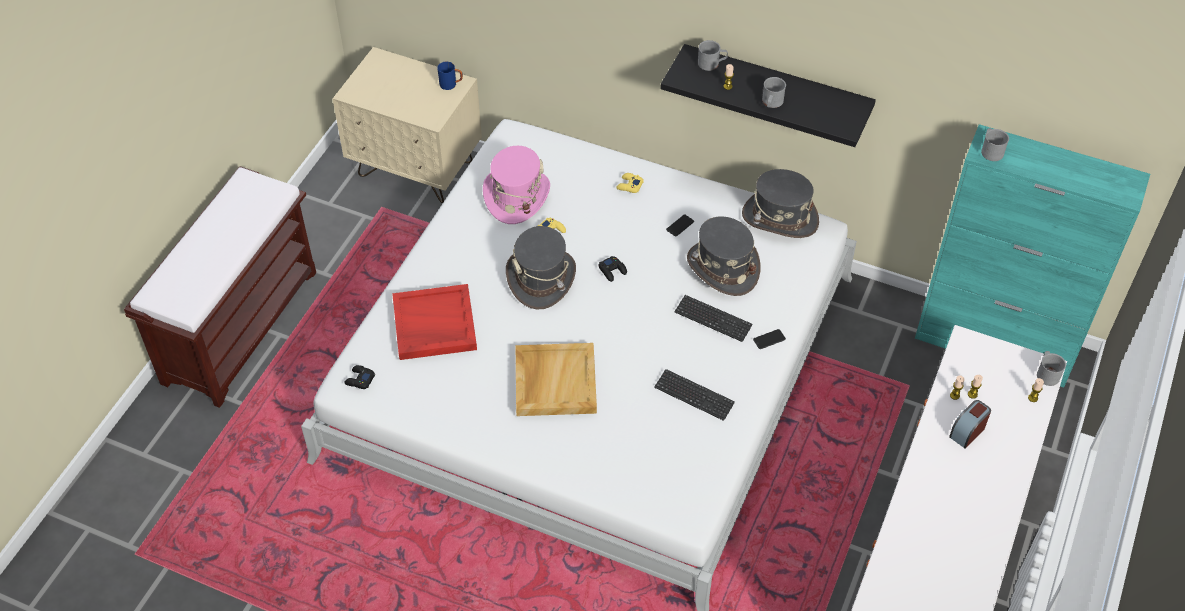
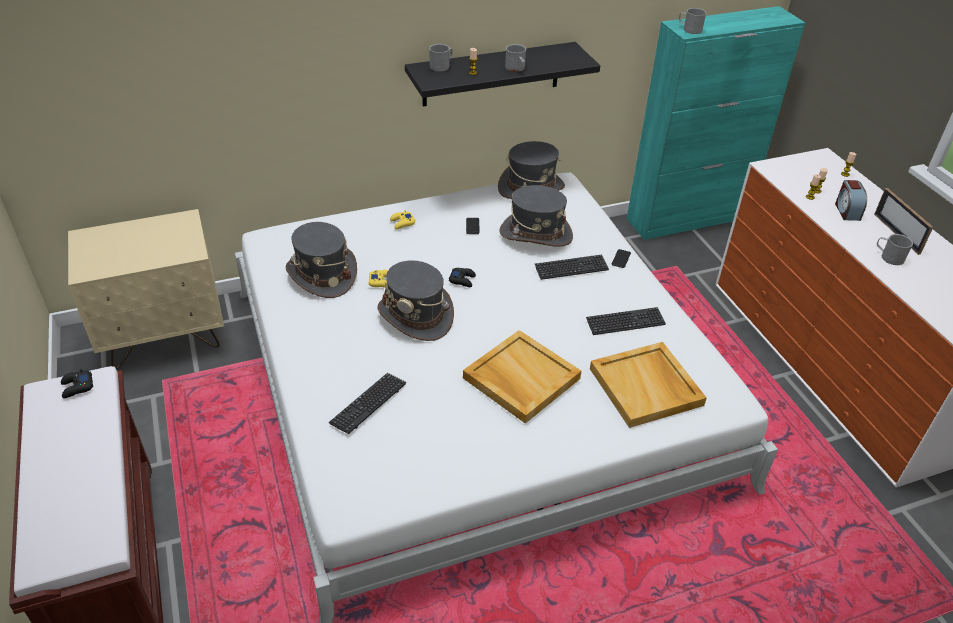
camera: 45 degrees left, 10 degrees down
(359, 380) = (353, 493): black game controller -> black game controller (77, 387)
(434, 325) = (368, 404): red tray -> keyboard
(451, 84) = (179, 222): blue mug -> none
(516, 196) = (322, 275): pink hat -> grey hat
(638, 456) = (646, 387): none -> beige tray
(978, 483) = (896, 233): none -> picture frame
(1047, 373) = (830, 158): grey mug -> grey mug (888, 257)

